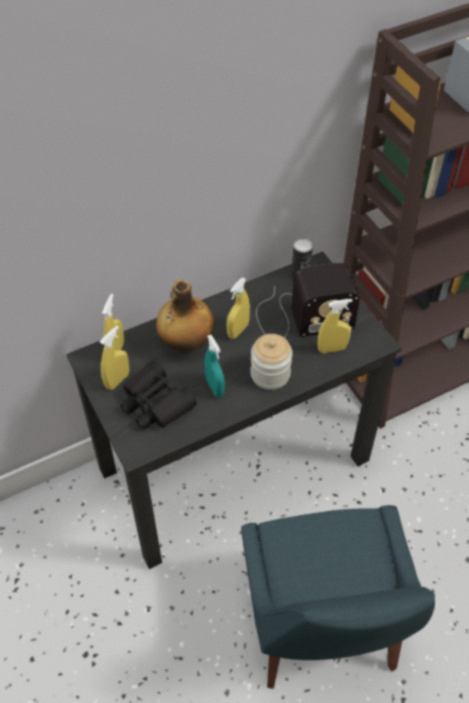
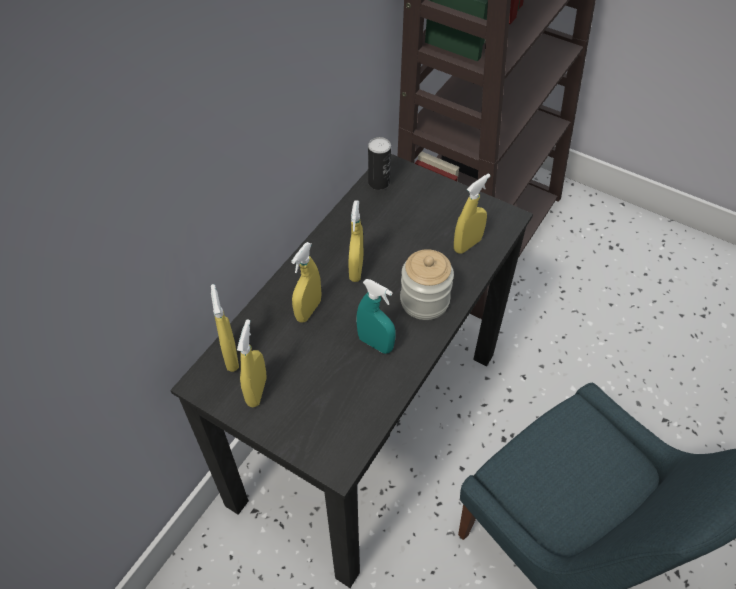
camera: 30 degrees left, 0 degrees up
(156, 403) = (321, 395): black binoculars -> none
(186, 343) = (308, 310): bottle -> yellow spray bottle
(300, 317) = (412, 226): radio -> none

